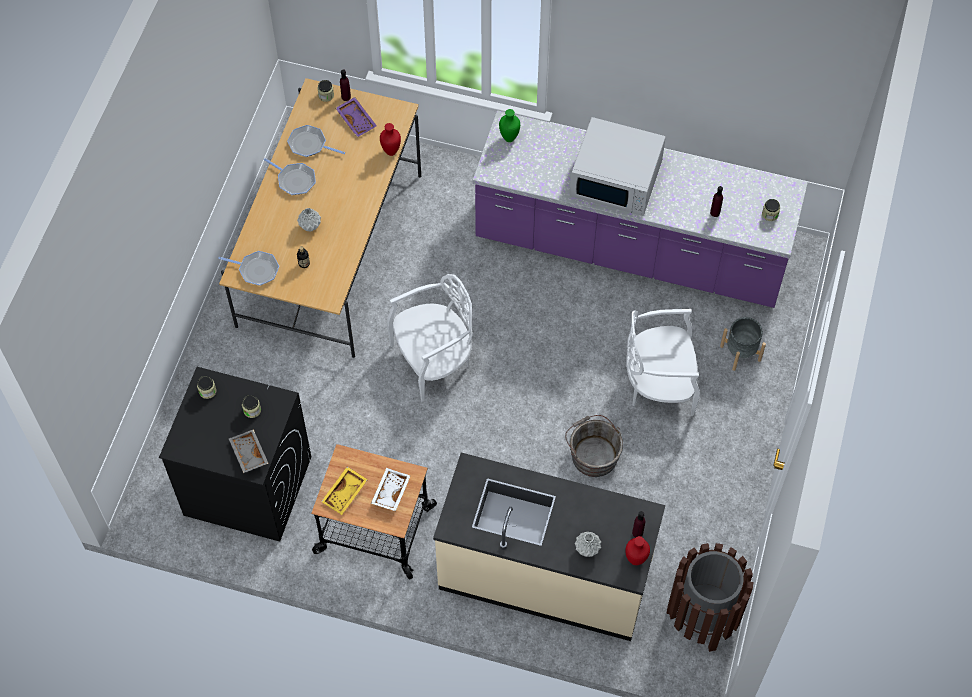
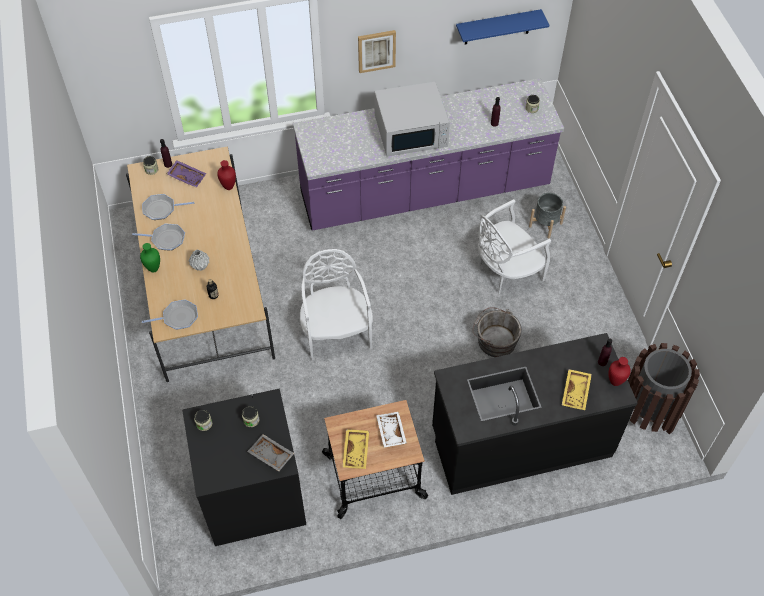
camera: 30 degrees left, 5 degrees down
(434, 361) = (336, 332): white chair -> white chair turned 45 degrees counterclockwise
(509, 139) = (315, 138): green vase -> green vase (153, 269)
(545, 575) = (520, 442): beige counter -> black counter
(587, 549) = (576, 392): grey vase -> yellow tray
(615, 72) = (376, 50): none -> picture
(768, 104) = (497, 27): none -> blue shelf

